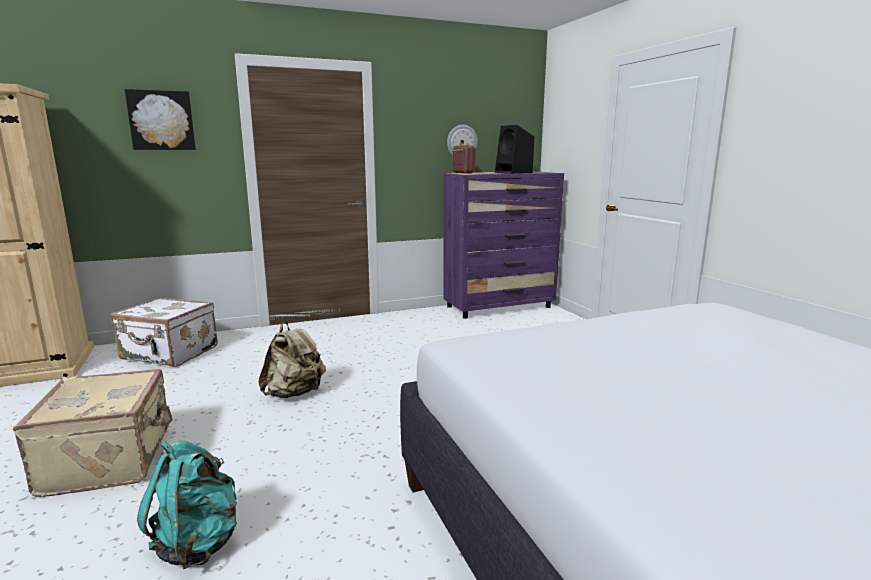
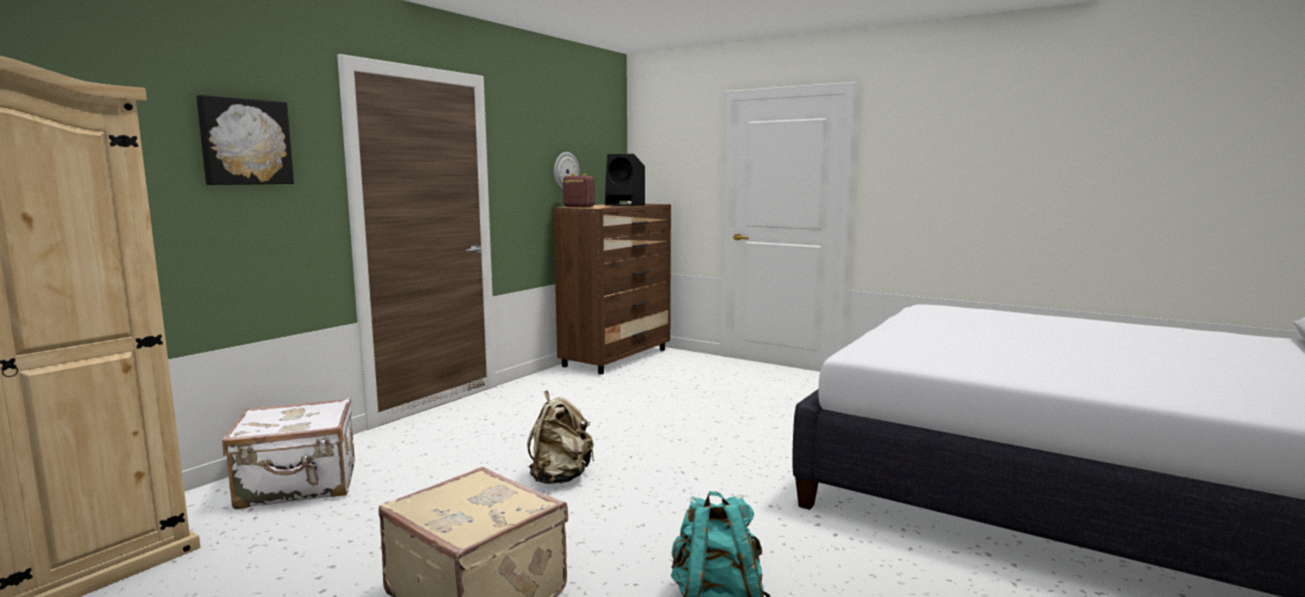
camera: 35 degrees left, 5 degrees down
(499, 307) = (617, 357): purple dresser -> brown dresser

